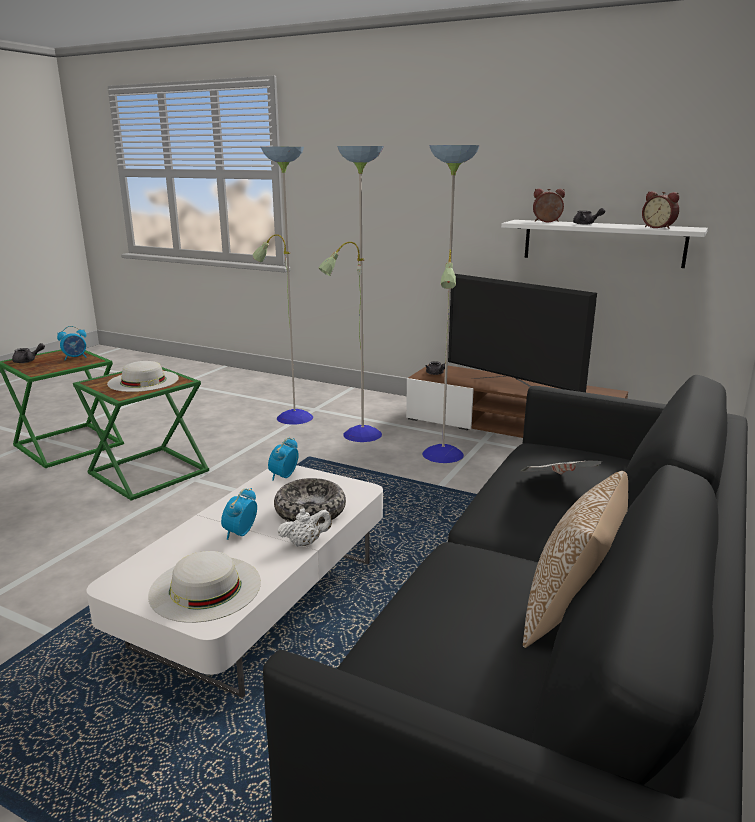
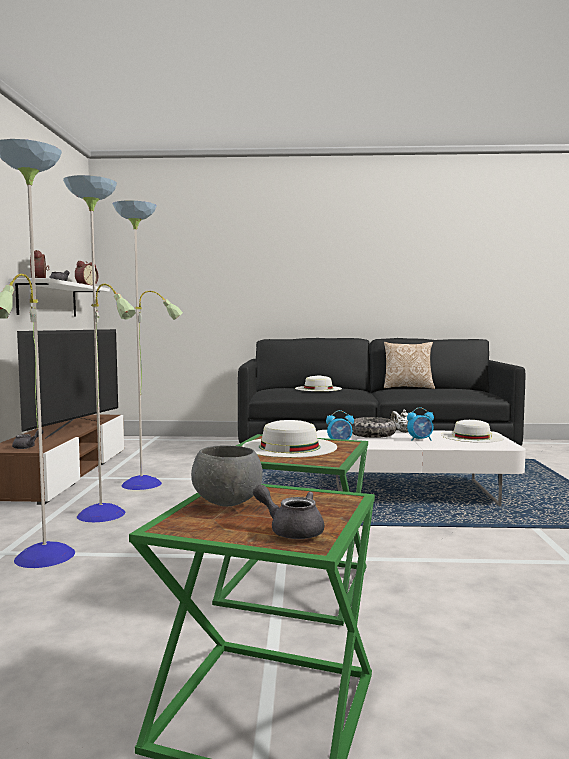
camera: 115 degrees left, 15 degrees down
(75, 358) = (226, 504): alarm clock -> grey bowl
(557, 486) = (318, 388): newspaper -> white hat

